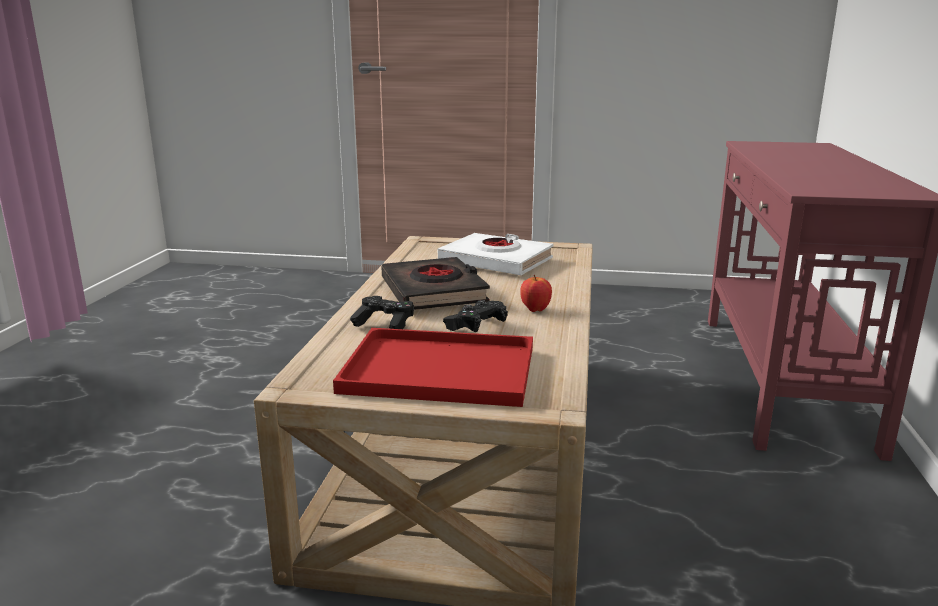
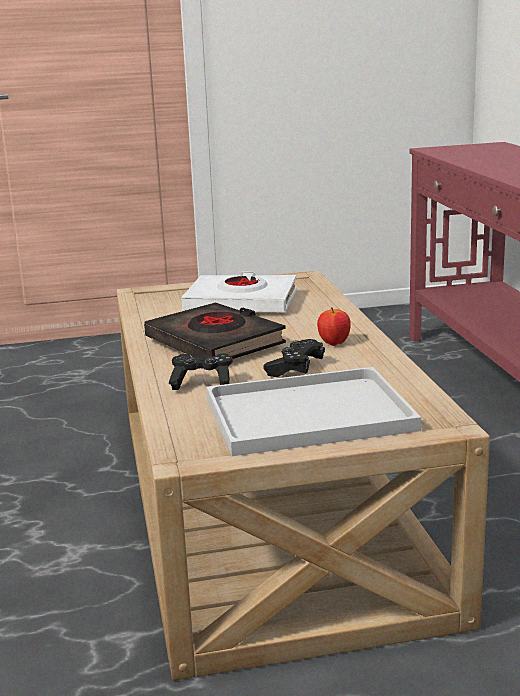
camera: 20 degrees left, 0 degrees up
(444, 369) = (312, 413): red tray -> white tray

